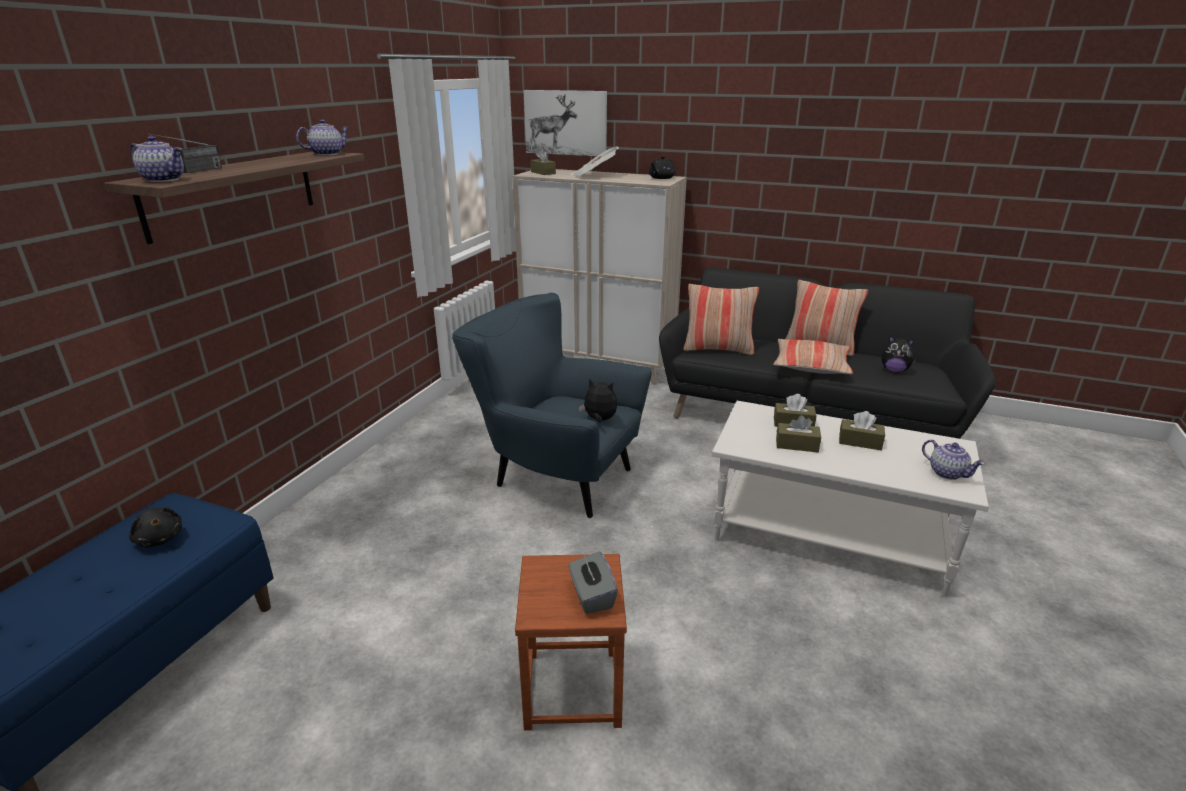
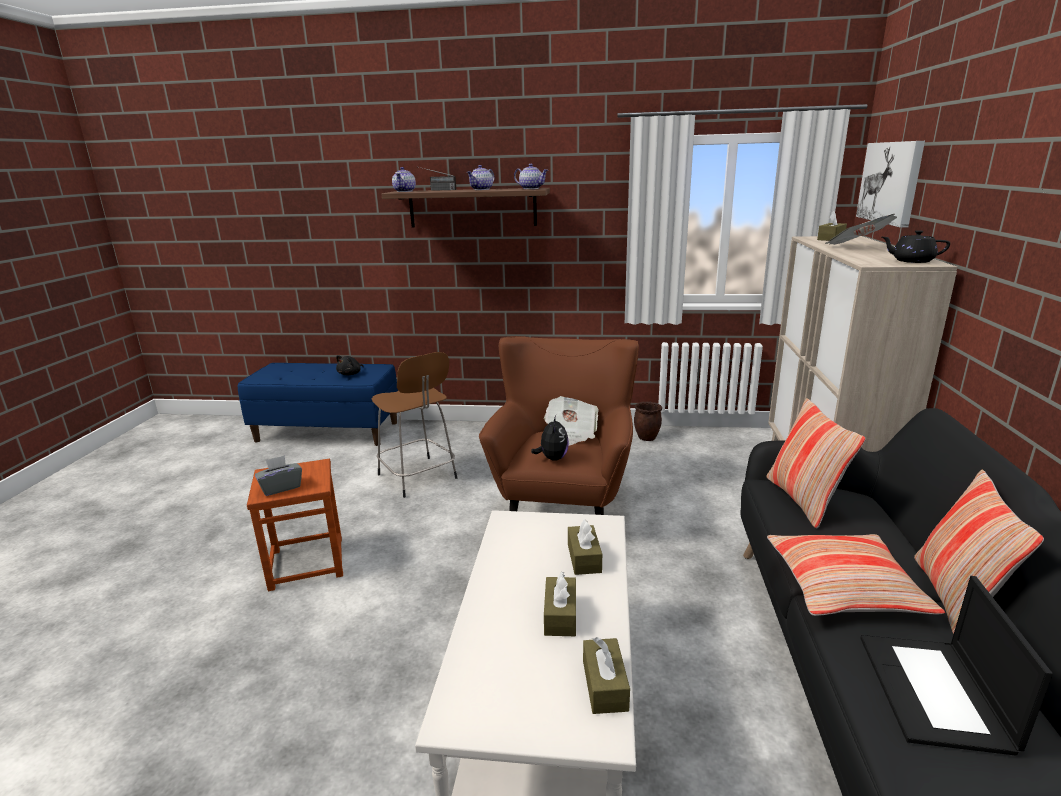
camera: 75 degrees right, 5 degrees down
(417, 571) = (418, 478): none -> brown stool
(463, 407) = (647, 438): none -> brown planter
(554, 402) = (571, 433): none -> newspaper
(554, 476) = (564, 503): blue armchair -> brown armchair
(797, 445) = (527, 562): brown tissue box -> brown tissue box (605, 685)
(894, 370) = (935, 692): plush toy -> laptop
(948, 473) = (500, 705): teapot -> teapot (482, 189)

